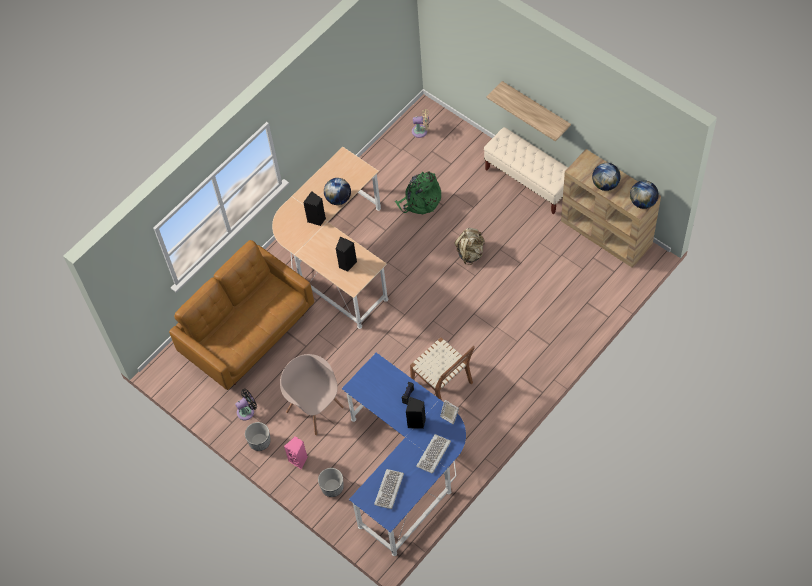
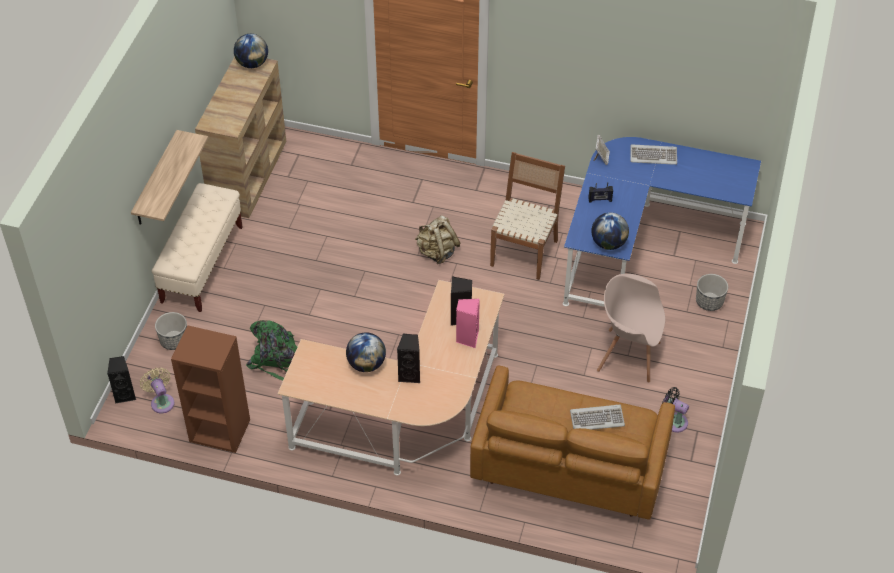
camera: 120 degrees left, 10 degrees down
(260, 441) = (702, 391): planter -> planter (174, 340)
(299, 460) = (699, 344): pink speaker -> pink speaker (467, 338)
(314, 408) = (627, 356): beige chair -> beige chair turned 90 degrees clockwise
(382, 154) = (219, 431): none -> brown bookcase
(389, 490) = (717, 176): keyboard -> keyboard (597, 418)
(416, 422) = (626, 181): black speaker -> black speaker (125, 394)
(470, 253) = (334, 285): beige backpack -> beige backpack (437, 252)
(605, 184) = (241, 99): globe -> globe (608, 243)

